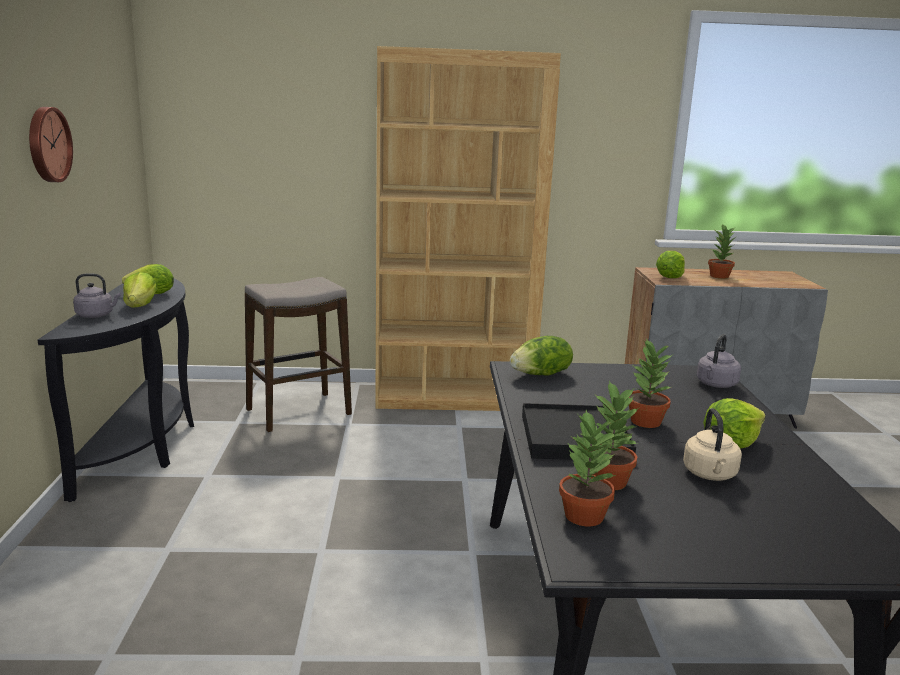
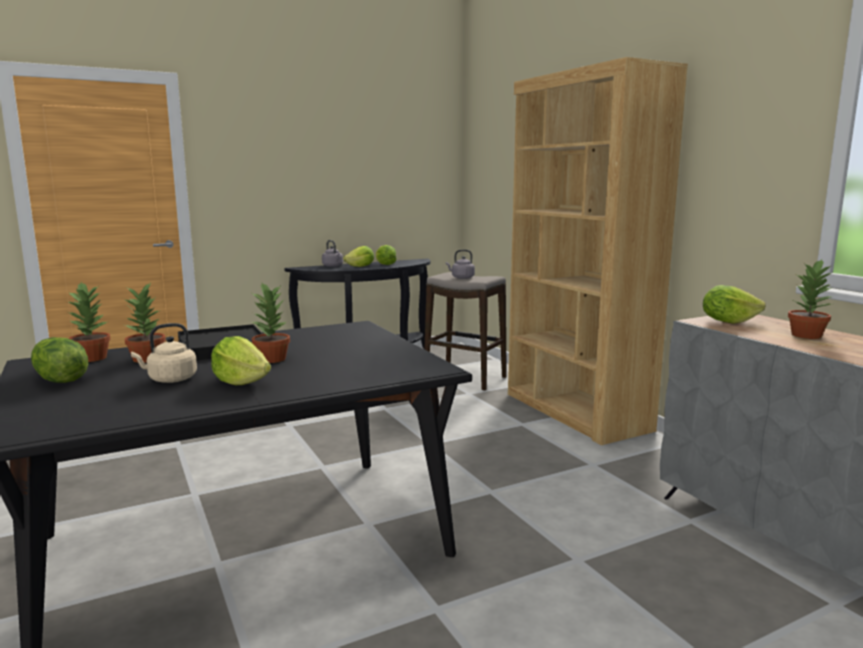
camera: 65 degrees right, 5 degrees down
(47, 144) = (325, 164): wall clock -> none
(541, 374) = (351, 331): lettuce -> lettuce (59, 380)
(715, 385) = (397, 372): grey kettle -> grey kettle (461, 278)

